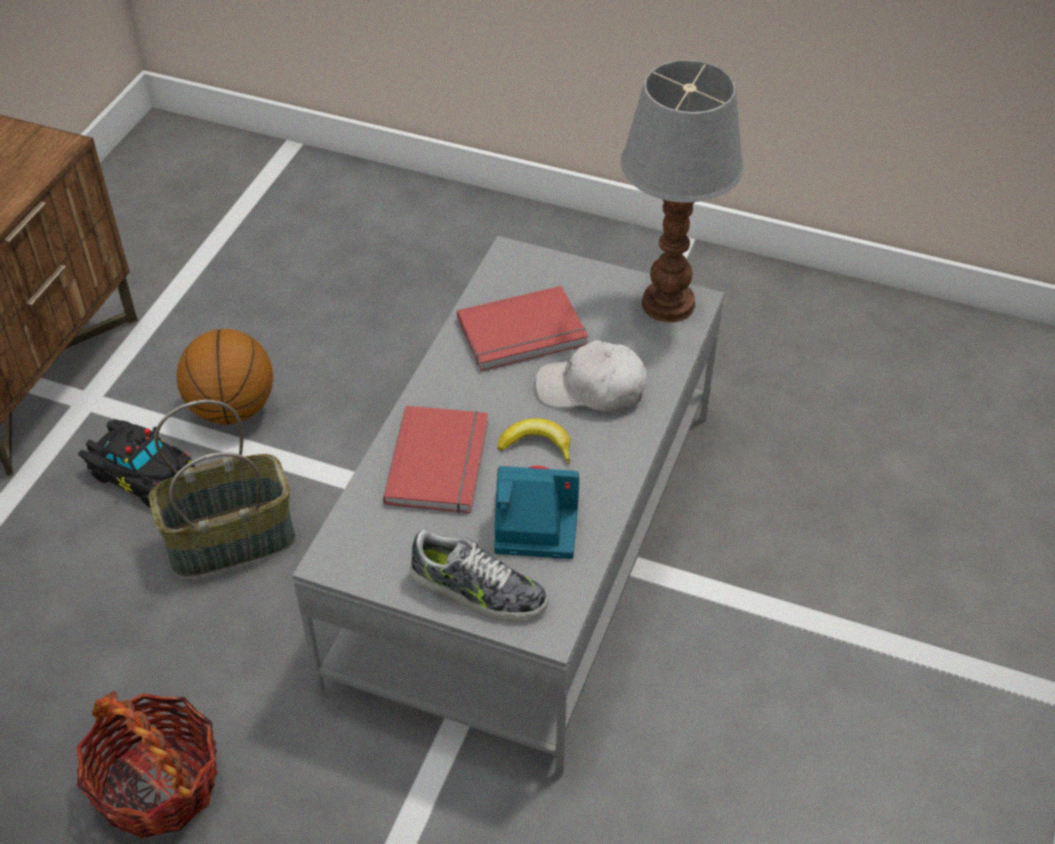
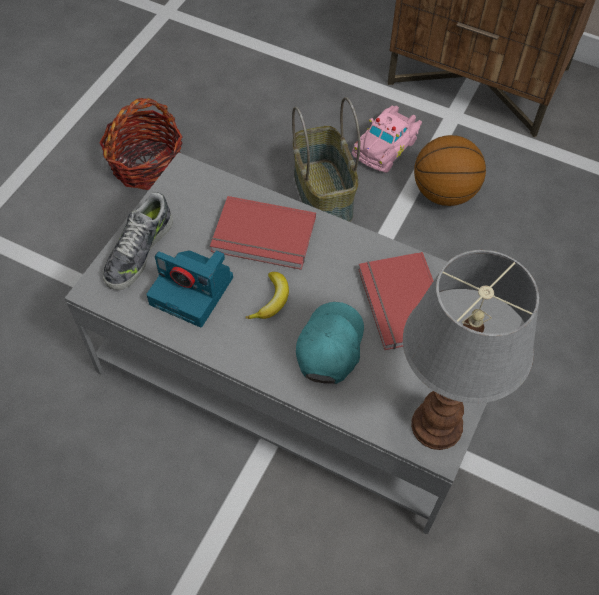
camera: 95 degrees right, 10 degrees up
(141, 471) = (386, 146): black toy car -> pink toy car
(534, 522) = (193, 291): camera -> camera turned 105 degrees clockwise
(591, 389) = (329, 346): white cap -> turquoise cap

